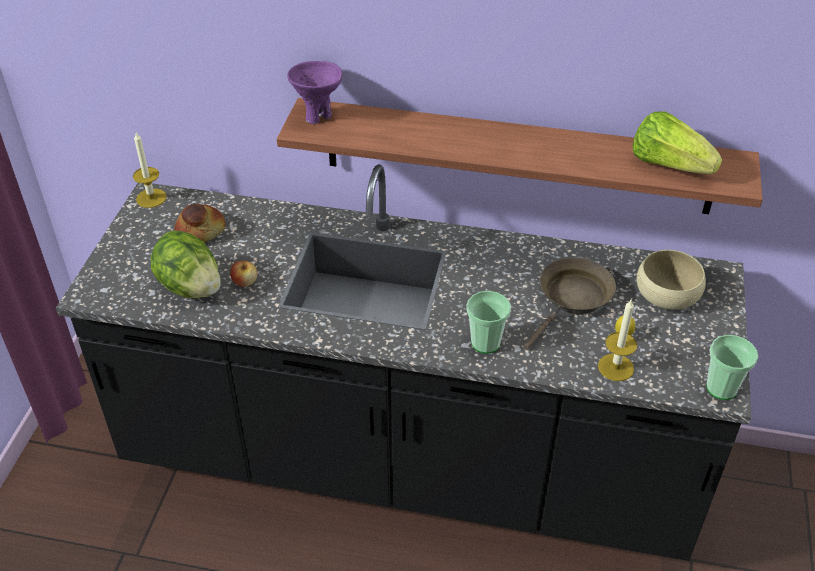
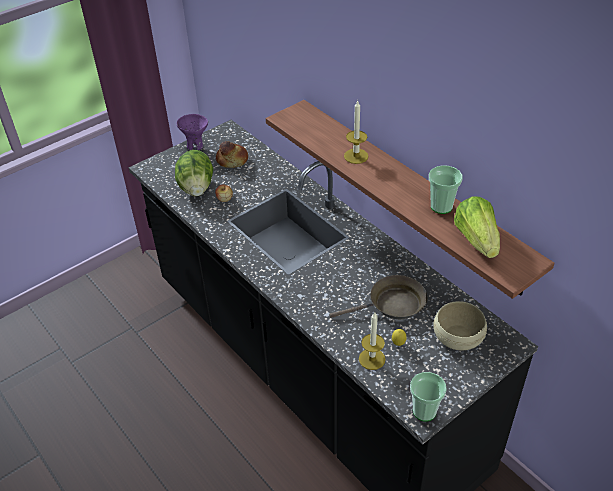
camera: 40 degrees right, 0 degrees up
(151, 198) = (227, 131): candle -> candle (356, 156)
(317, 116) = (301, 114): purple bowl -> purple bowl (195, 146)
(485, 343) = (312, 301): cup -> cup (441, 206)

